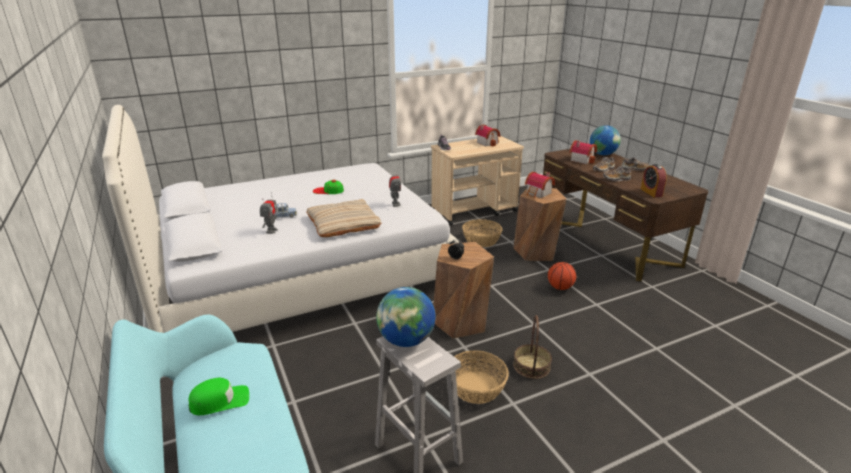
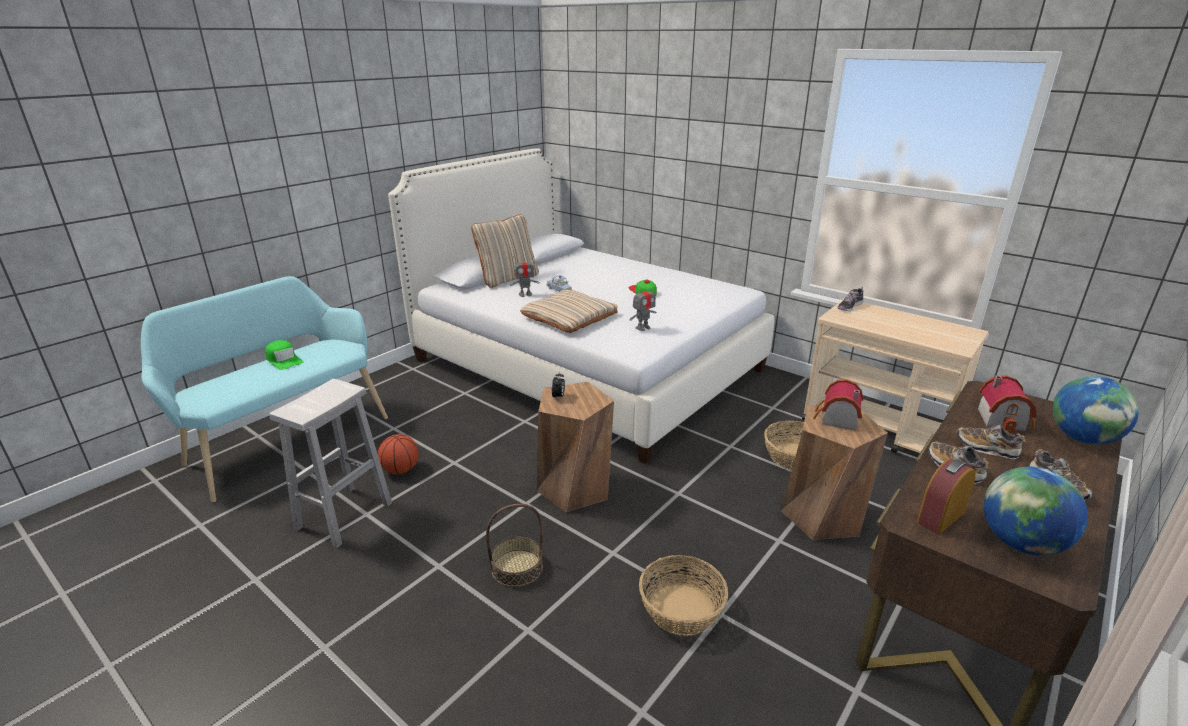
camera: 65 degrees right, 0 degrees up
(220, 231) = (507, 279): none -> beige pillow
(406, 340) = (332, 391): globe -> globe (1020, 543)
(476, 387) = (456, 530): basket -> basket (681, 609)
(487, 143) = (929, 329): toy house -> none
(560, 287) = (734, 562): basketball -> basketball (401, 470)

